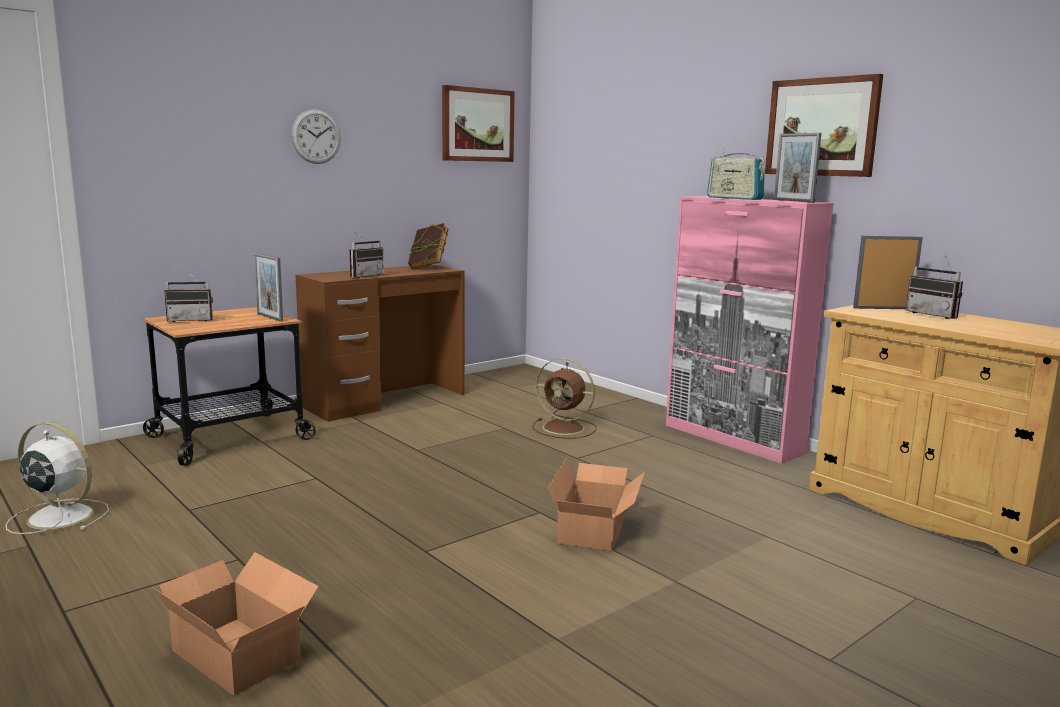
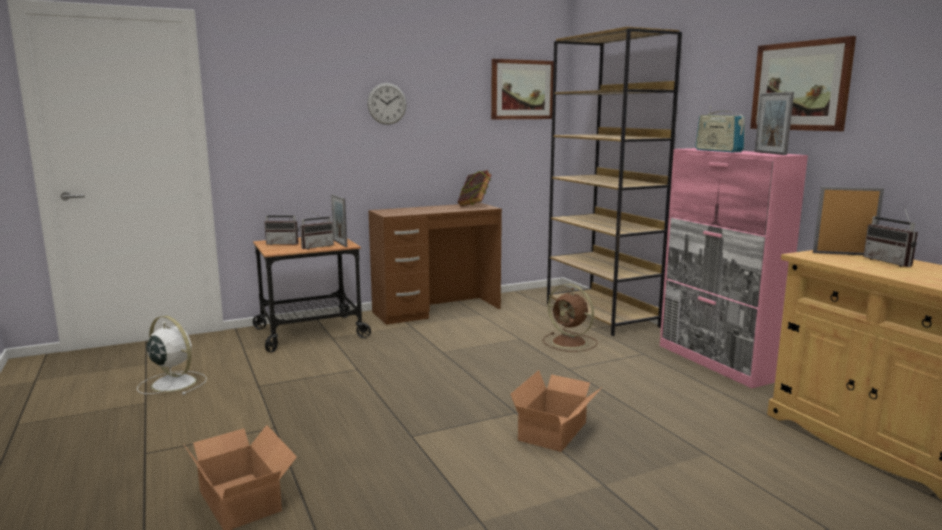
camera: 15 degrees right, 0 degrees up
(364, 276) = (418, 212): radio -> radio (316, 247)
(586, 395) = (601, 315): none -> brown bookcase

